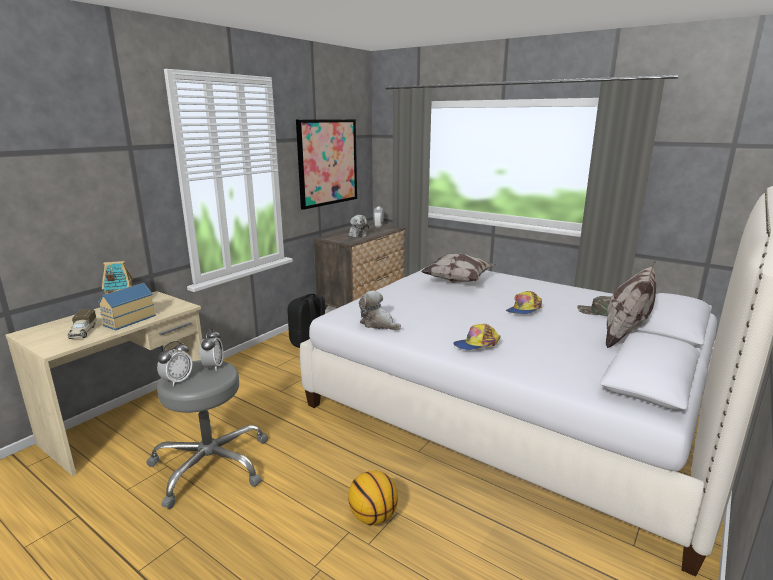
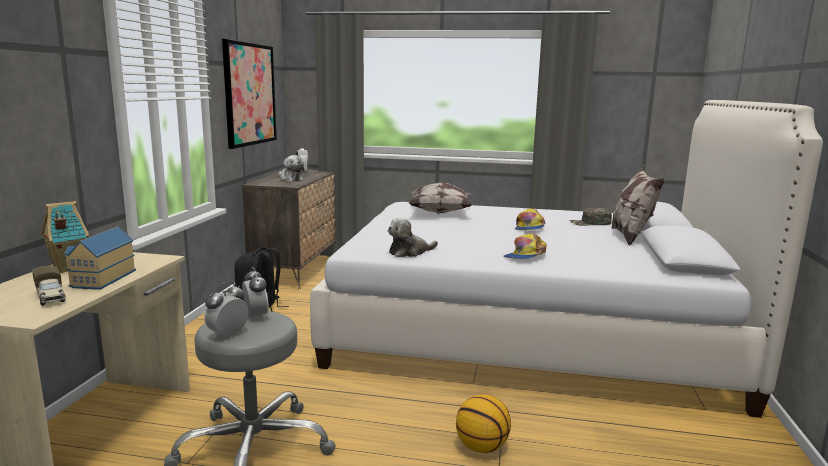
camera: 25 degrees left, 5 degrees down
(177, 381) = (228, 335): alarm clock -> alarm clock turned 150 degrees counterclockwise
(378, 324) = (409, 252): plush toy -> plush toy turned 45 degrees counterclockwise

